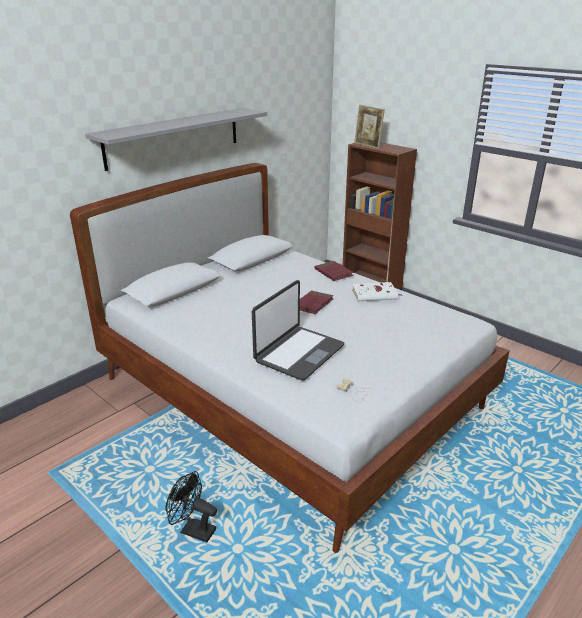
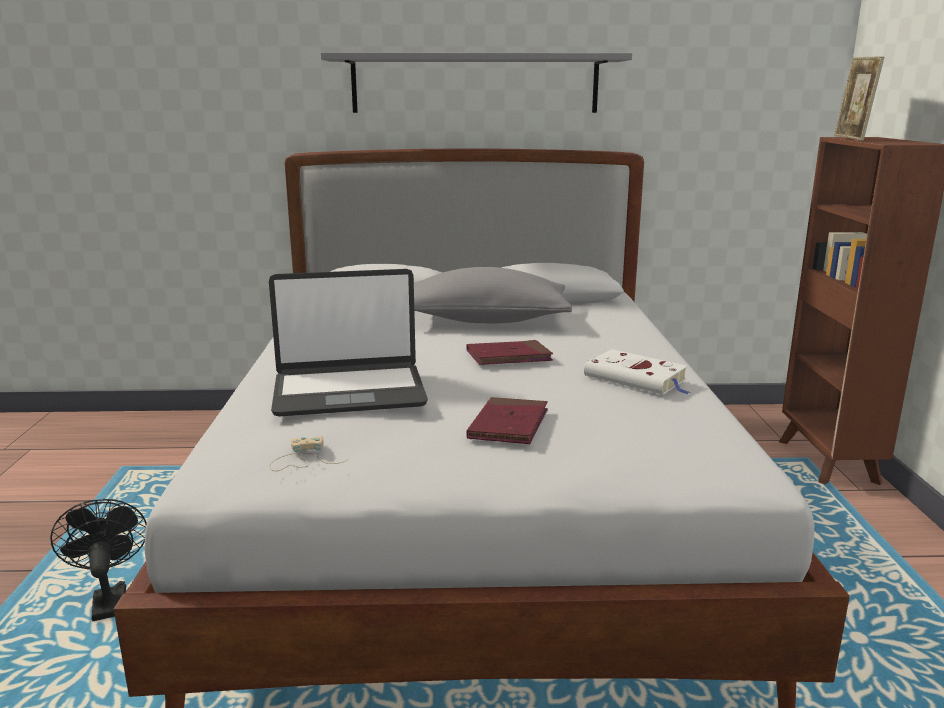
camera: 45 degrees right, 10 degrees down
(254, 285) = (486, 320): none -> grey pillow
(333, 273) = (633, 339): red book -> red book (508, 425)

